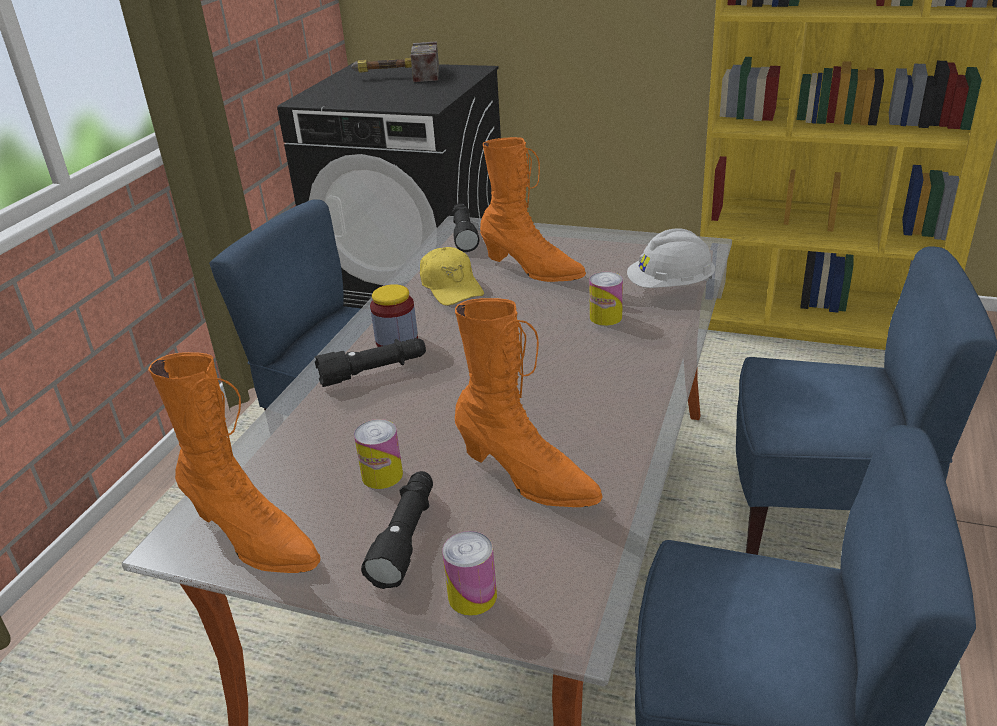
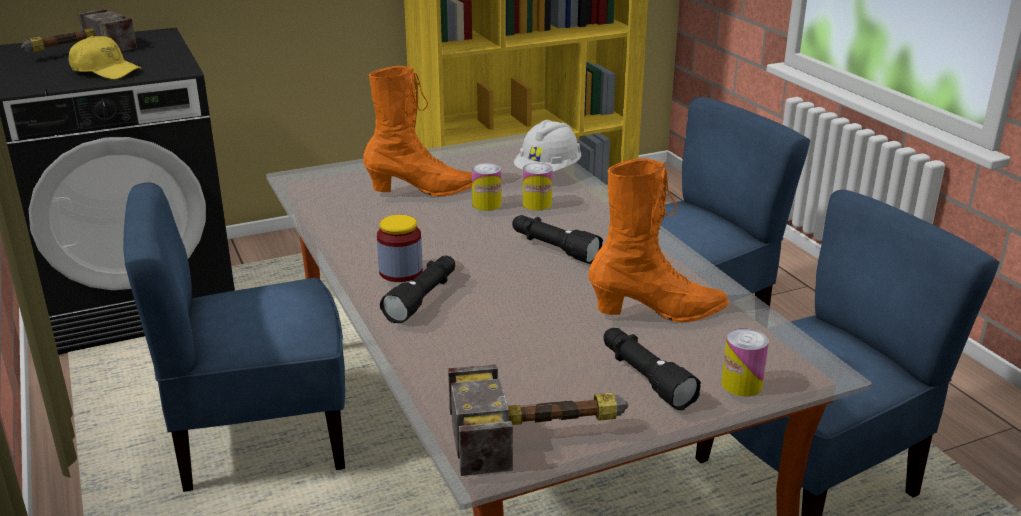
camera: 45 degrees left, 5 degrees down
(253, 540) = (541, 433): orange boot -> hammer
(382, 475) = (560, 354): can -> can (486, 204)
(451, 287) = (376, 222): yellow cap -> yellow cap (105, 71)
(464, 235) = (313, 183): black flashlight -> black flashlight (554, 248)

